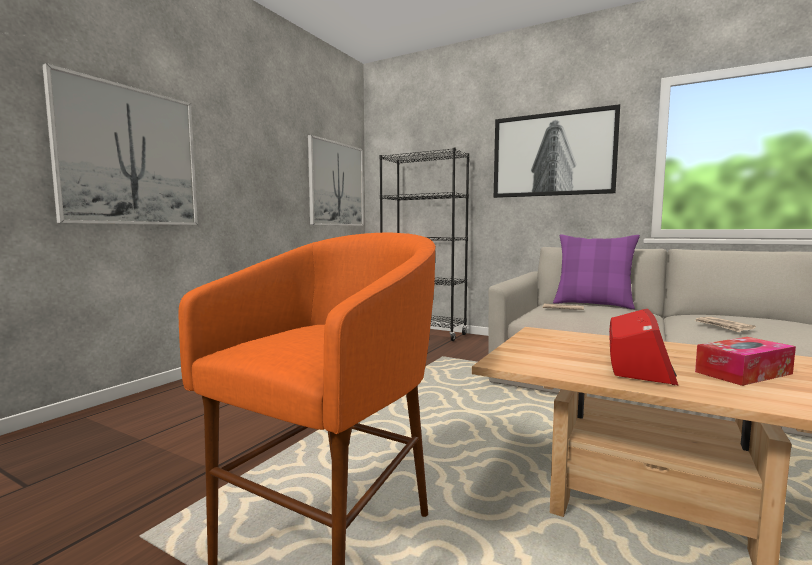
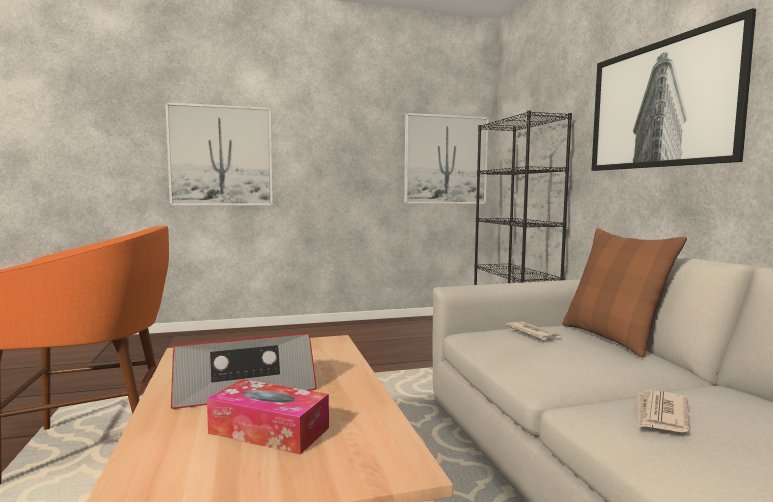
camera: 45 degrees right, 0 degrees up
(593, 304) = (612, 338): purple pillow -> brown pillow

